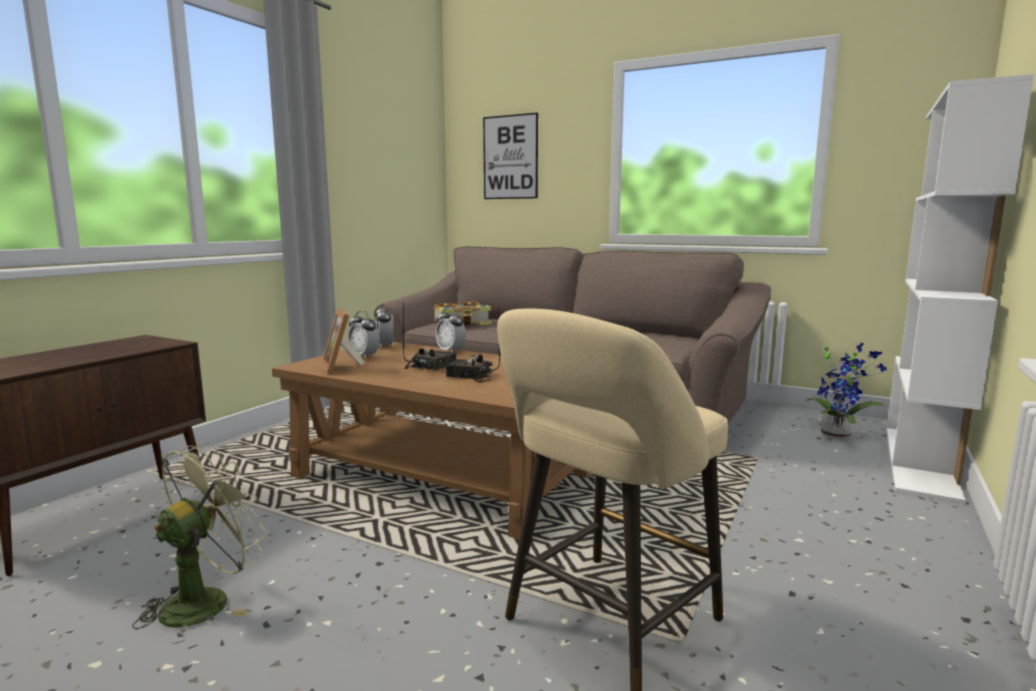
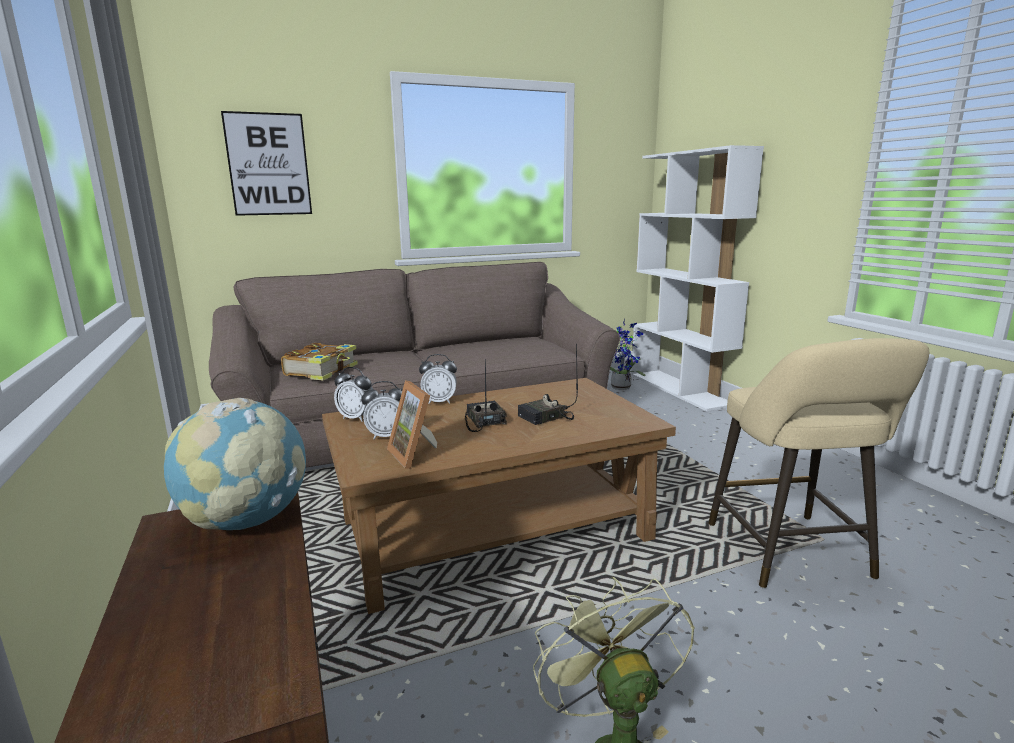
camera: 50 degrees left, 5 degrees up
(148, 344) = (247, 521): none -> globe
(342, 368) = (416, 454): picture frame -> picture frame turned 45 degrees clockwise

